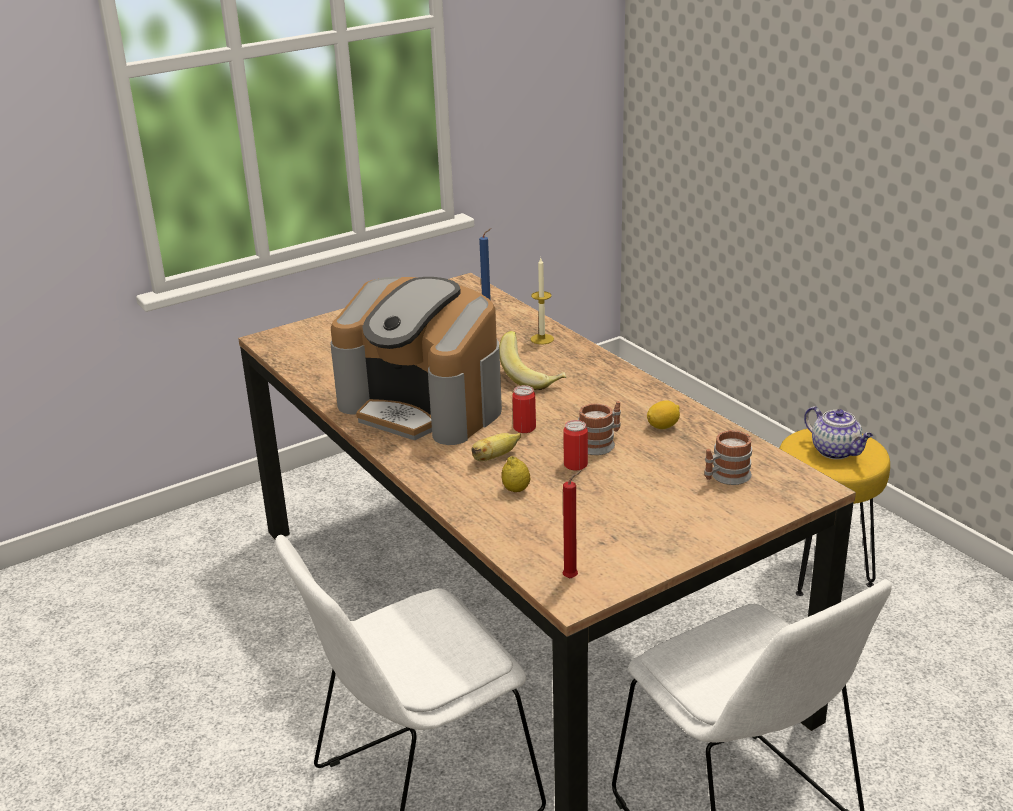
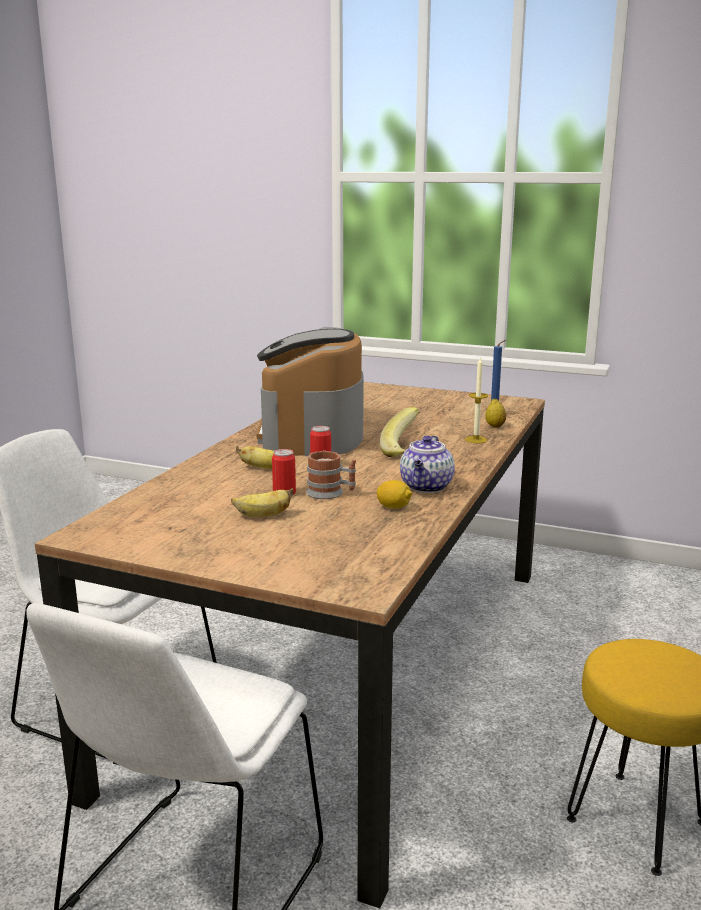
camera: 55 degrees right, 10 degrees down
(516, 490) = (221, 484): lemon -> lemon (495, 426)
(572, 577) = (107, 529): red candle -> none
(621, 489) = (262, 516): none -> banana
(725, 477) = (335, 549): mug -> none
(836, 451) = (654, 672): teapot -> teapot (426, 487)

